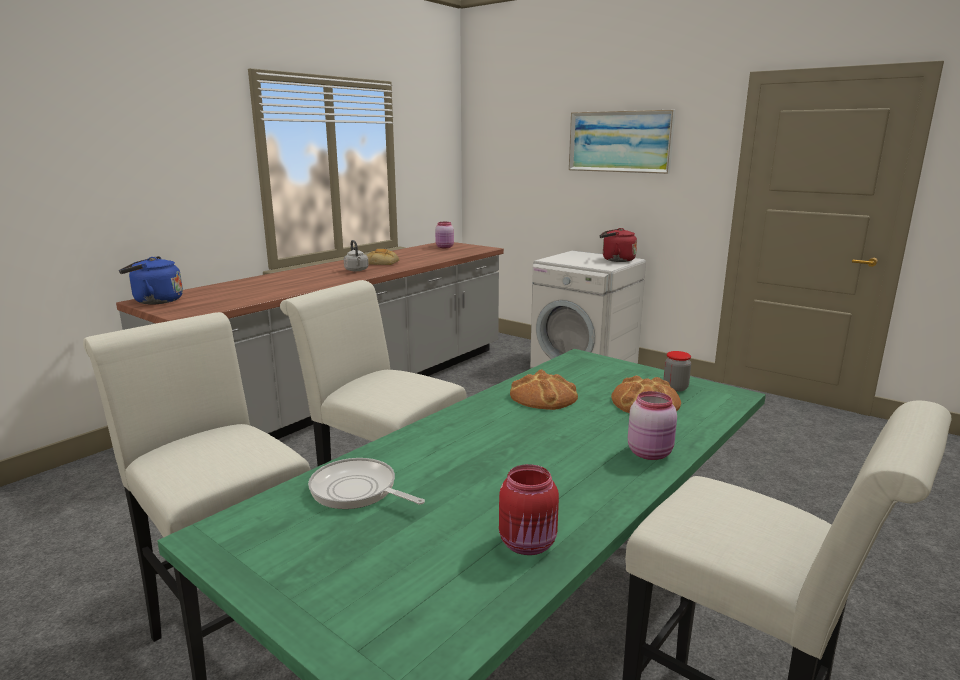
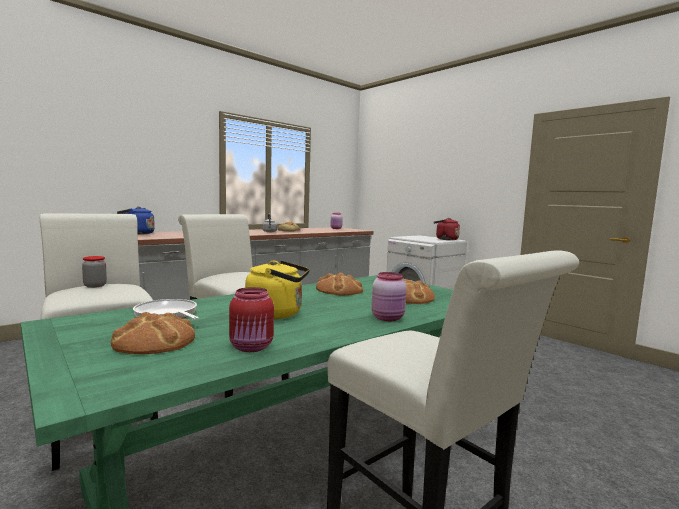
camera: 10 degrees right, 10 degrees down
(390, 551) = (154, 340): none -> bread
(505, 465) = (278, 314): none -> yellow kettle
(619, 141) = (451, 163): picture -> none
(675, 388) = (438, 294): jar -> jar (95, 286)

